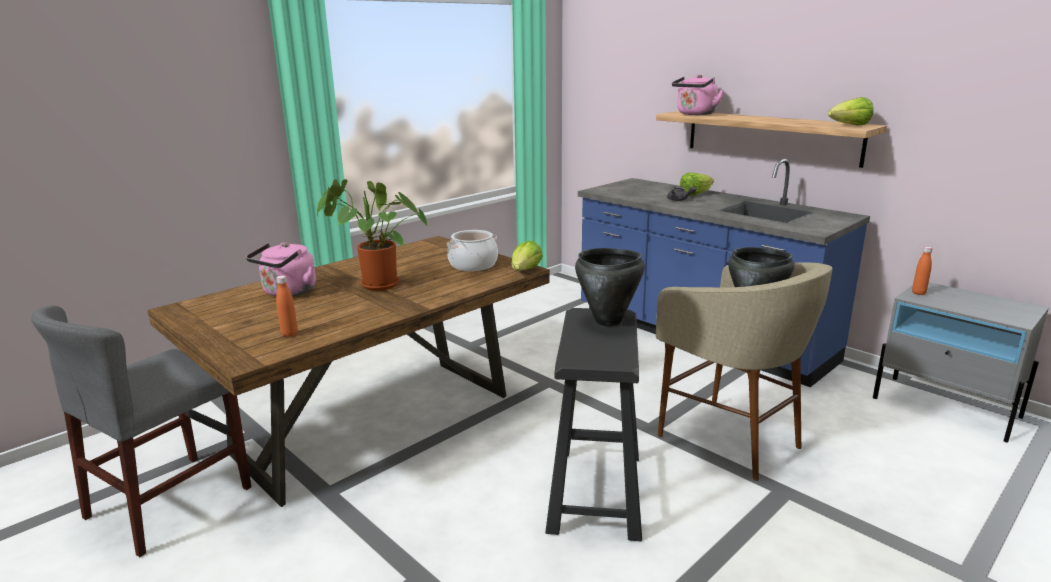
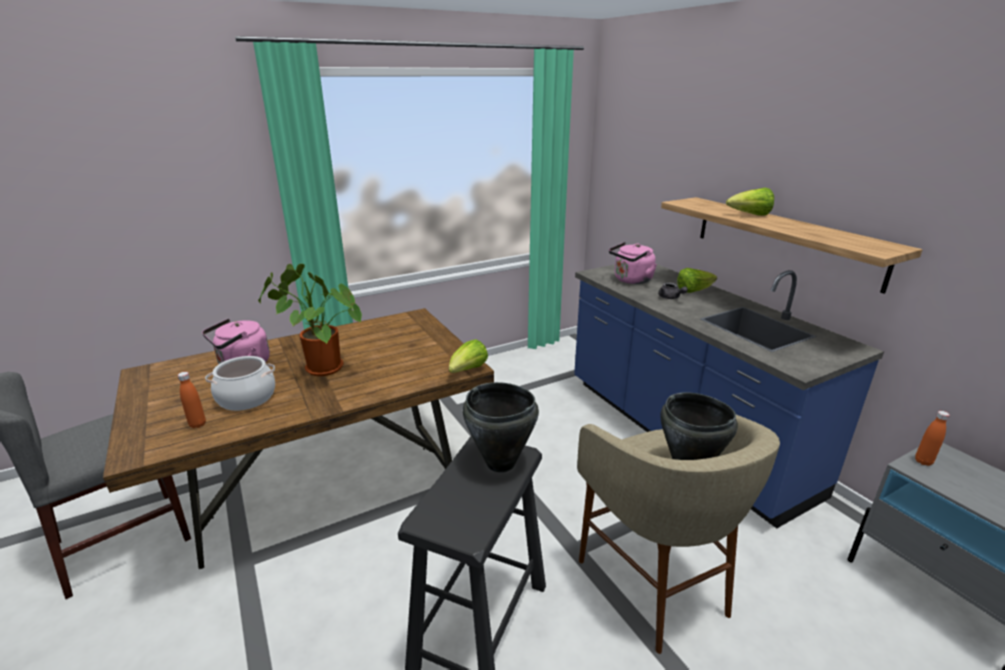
camera: 15 degrees right, 5 degrees up
(473, 265) = (426, 353): cooking pot -> cooking pot (247, 398)
(695, 114) = (703, 206): pink kettle -> pink kettle (631, 280)
(849, 126) = (870, 246): lettuce -> lettuce (750, 215)

